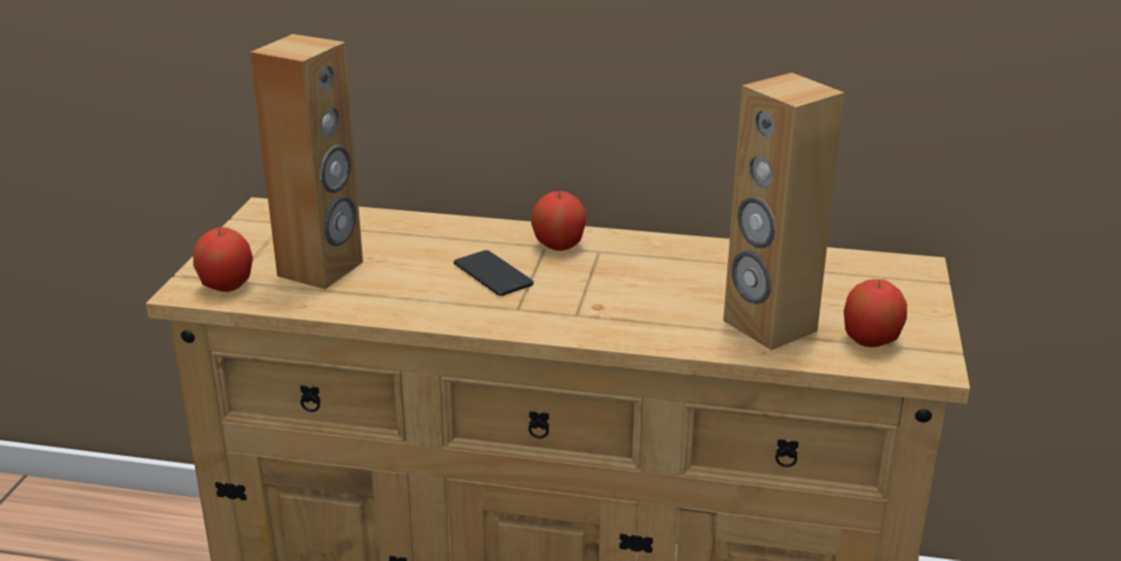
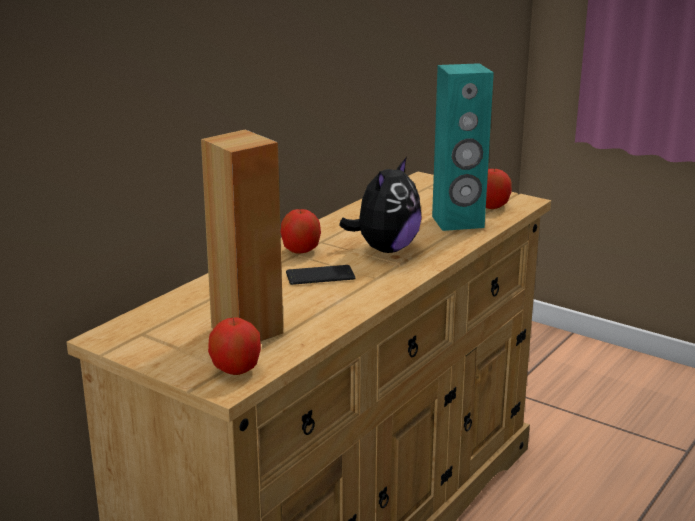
camera: 65 degrees left, 5 degrees down
(615, 295) = (385, 249): none -> plush toy
(768, 326) = (458, 222): brown speaker -> turquoise speaker

